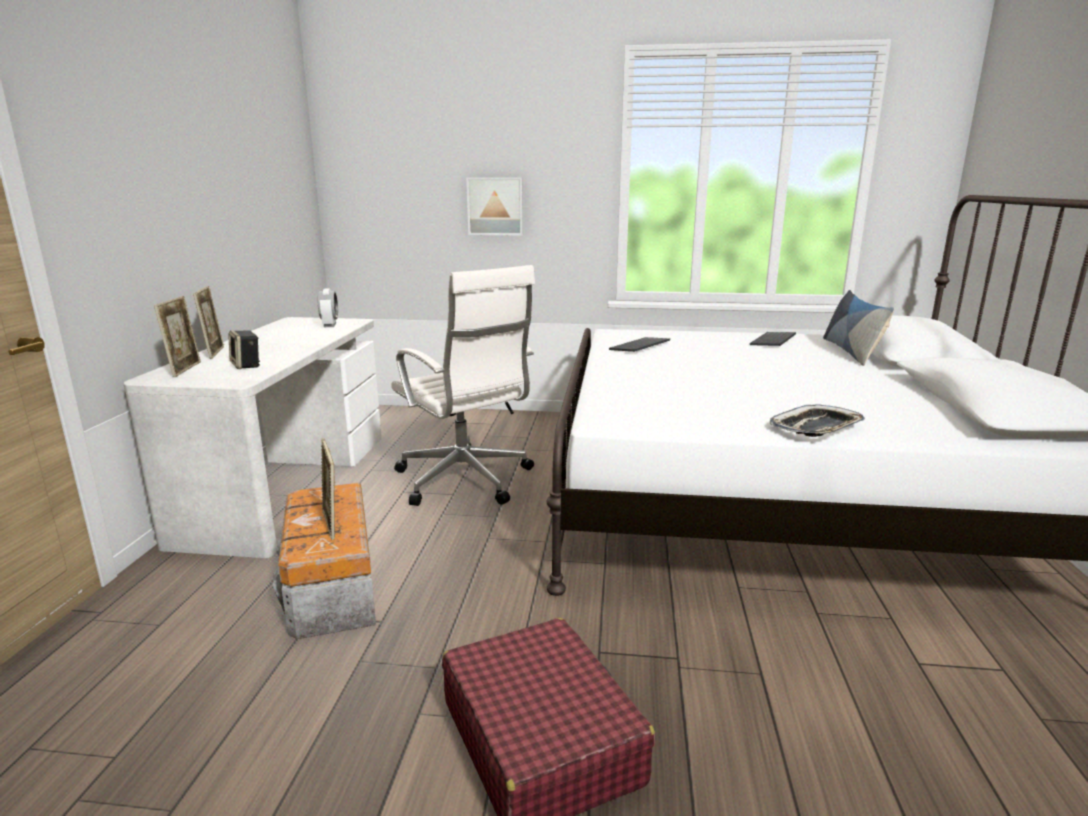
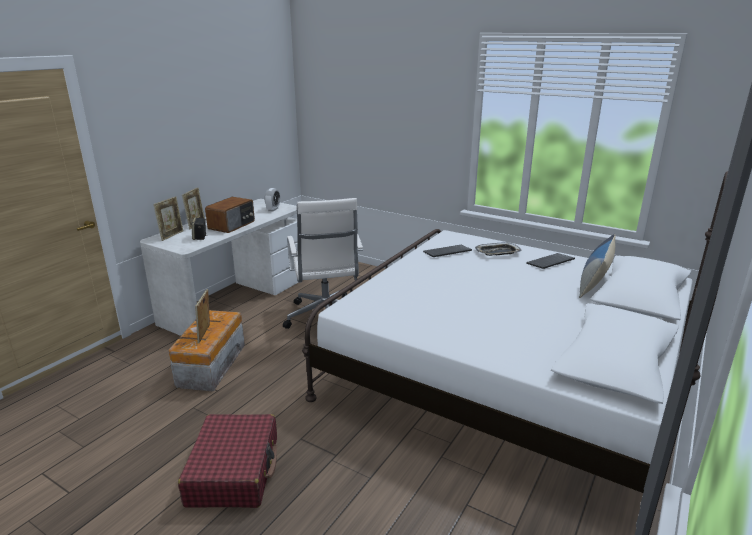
camera: 25 degrees right, 5 degrees up
(286, 347) = (232, 225): none -> radio
(495, 206) = (394, 137): picture -> none
(816, 428) = (457, 343): tray -> tray (497, 252)

